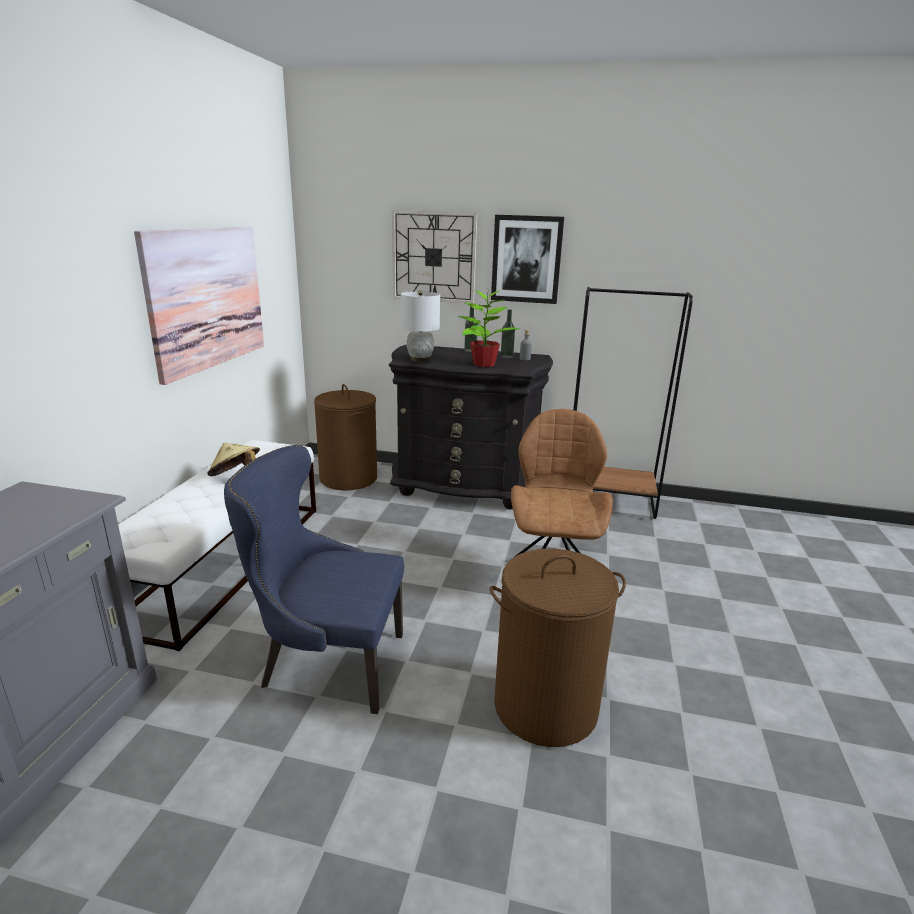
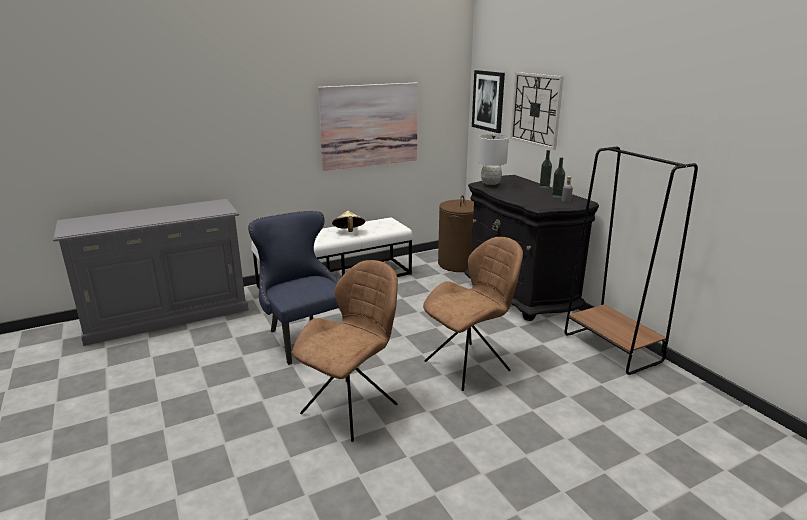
camera: 50 degrees right, 0 degrees up
(483, 364) = (522, 197): potted plant -> none
(526, 259) = (591, 117): picture -> picture (488, 101)
(545, 706) = (352, 407): brown laundry basket -> brown chair

